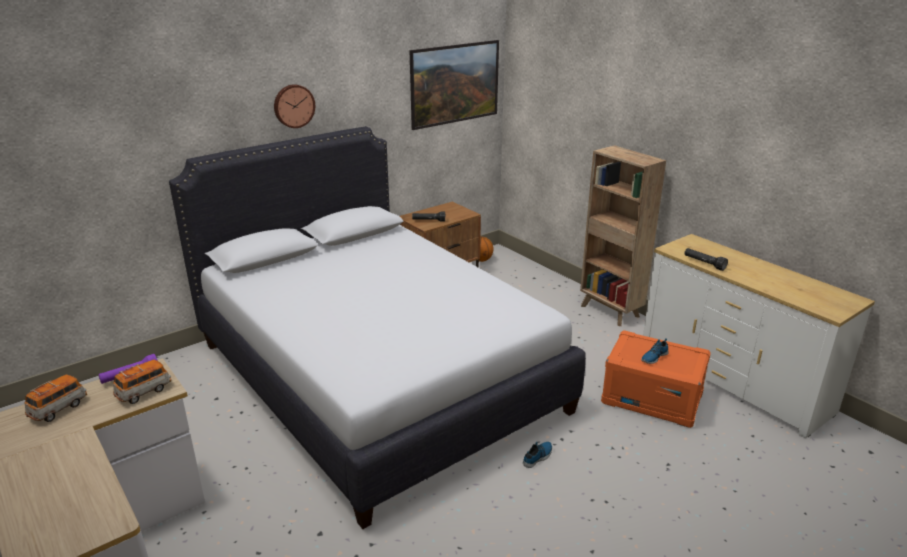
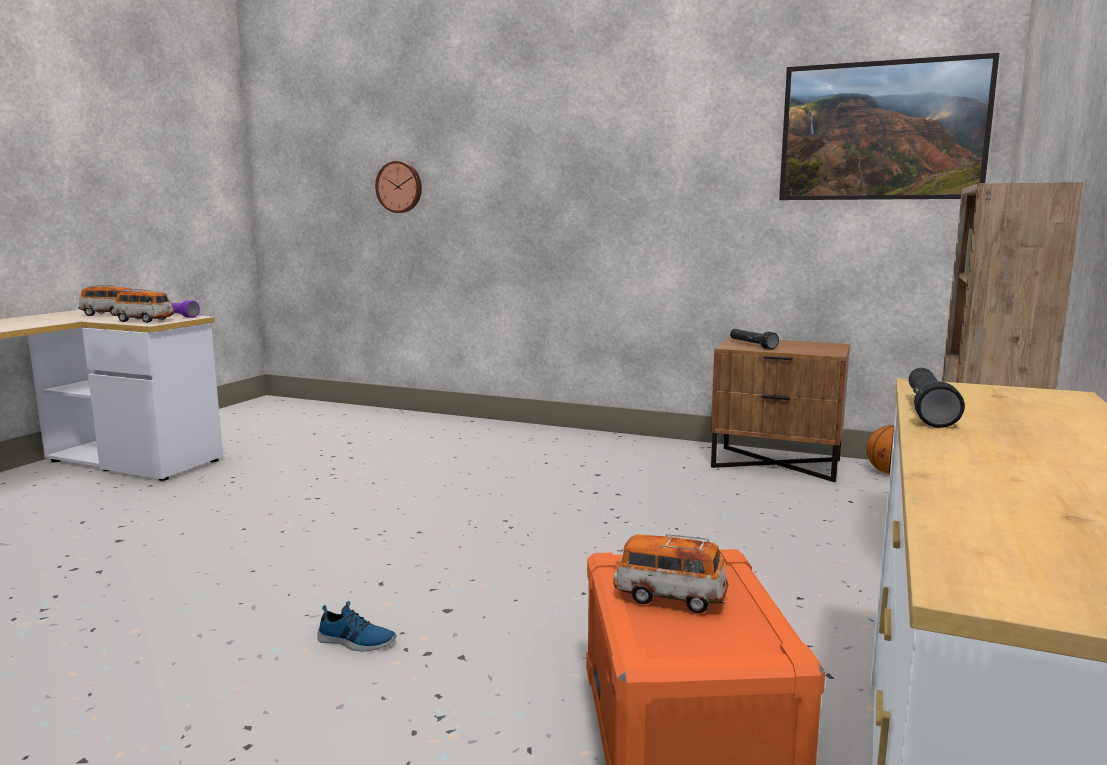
camera: 60 degrees right, 15 degrees down
(293, 106) = (589, 137): wall clock -> wall clock (400, 187)
(376, 376) = (468, 490): white bed -> none
(653, 357) = (669, 597): shoe -> toy car

